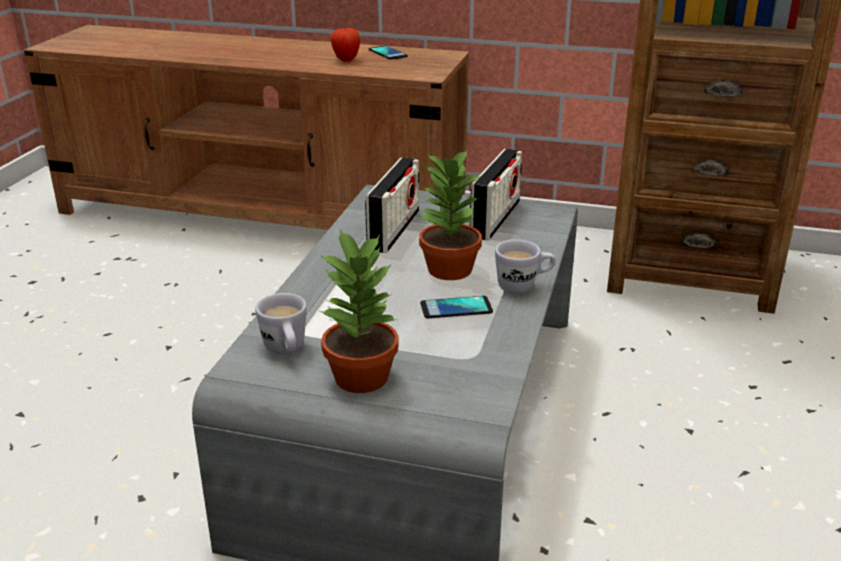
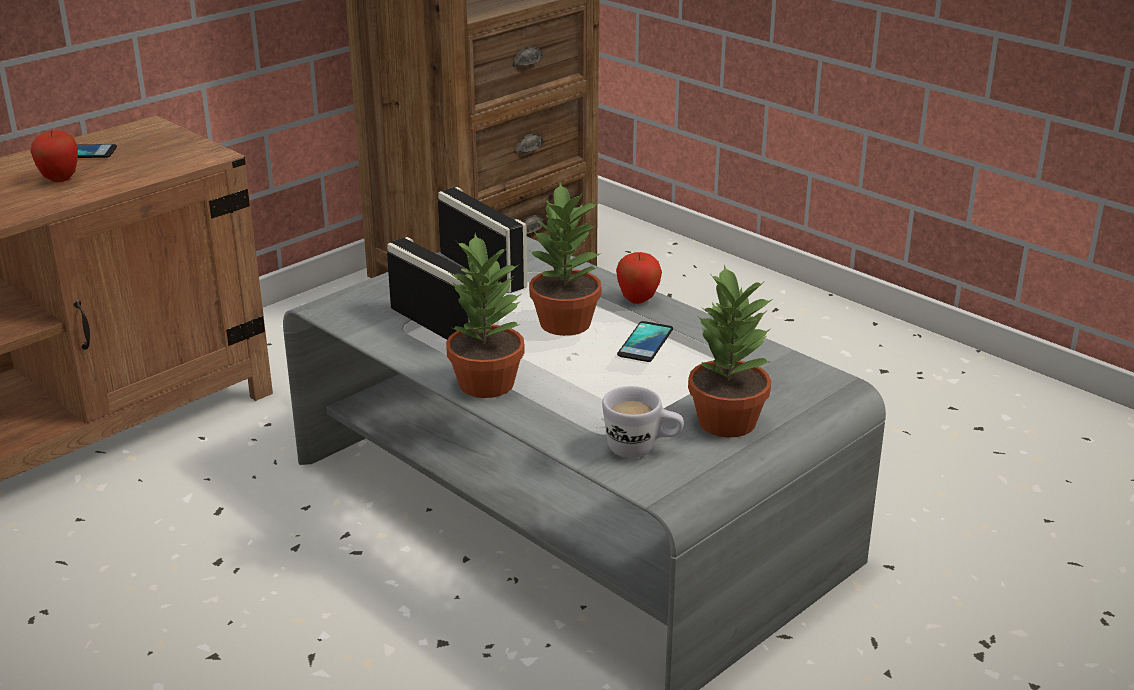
camera: 60 degrees left, 0 degrees up
(330, 267) = (485, 383): none -> potted plant
(523, 286) = (638, 300): white mug -> apple

